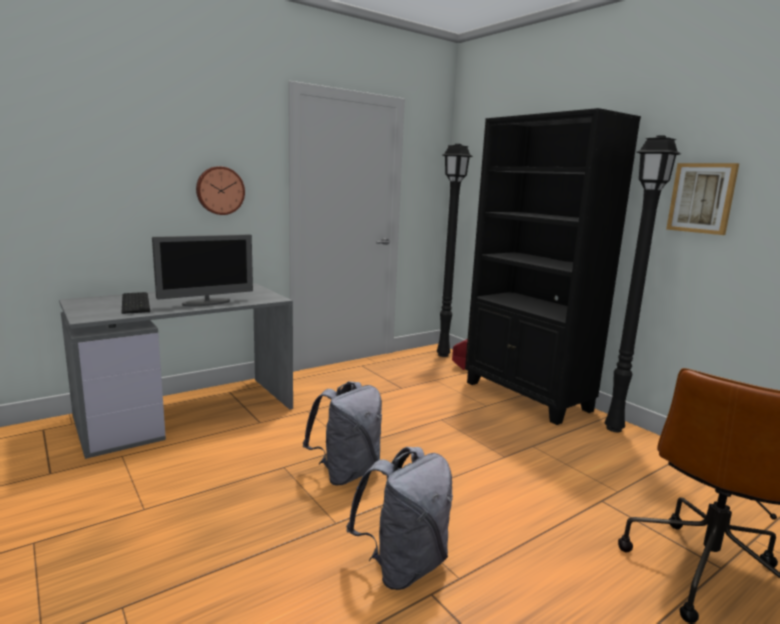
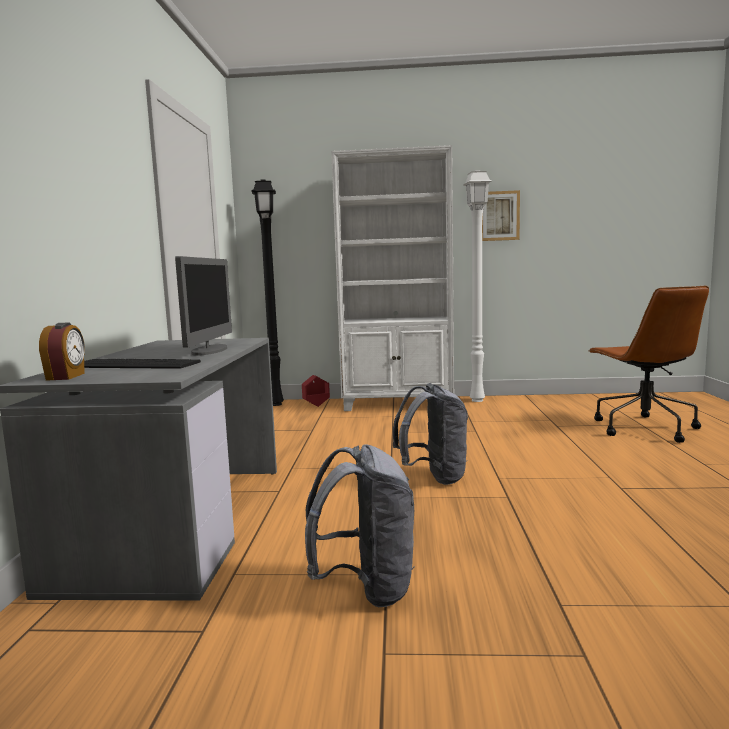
camera: 50 degrees left, 5 degrees down
(87, 302) = (66, 376): none -> alarm clock
(220, 190) = (116, 212): wall clock -> none
(403, 566) = (584, 488): grey backpack -> grey backpack (366, 588)
(527, 397) = (398, 404): black bookcase -> white bookcase
(615, 429) = (477, 400): black floor lamp -> white floor lamp

